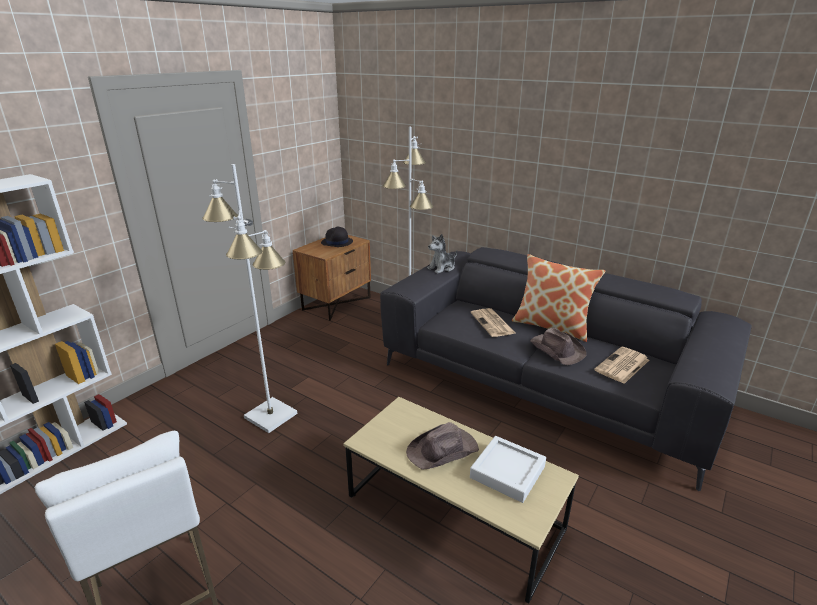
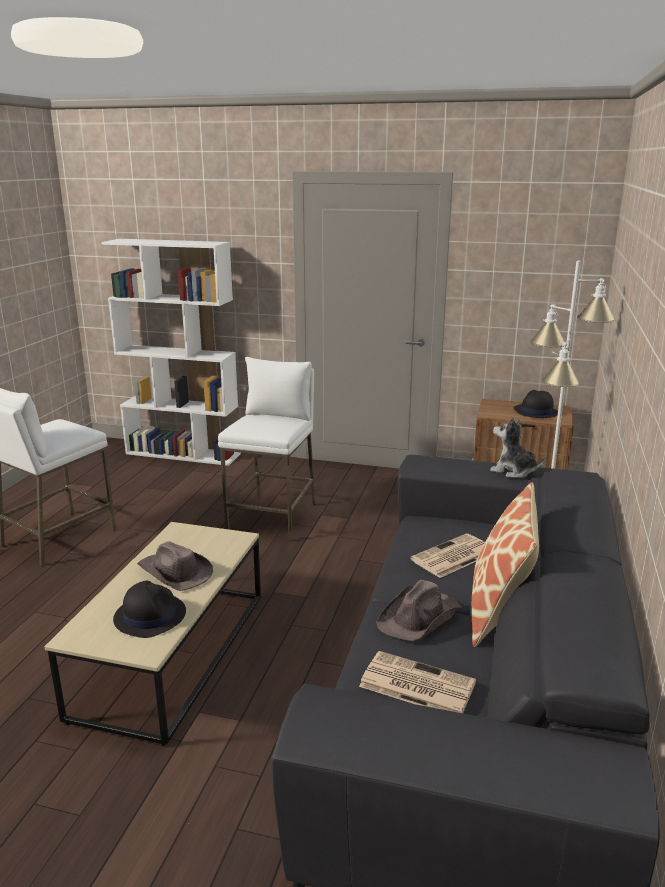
camera: 70 degrees right, 5 degrees down
(271, 415) = (273, 517): white floor lamp -> white stool
(507, 472) = (150, 615): white tray -> black hat

